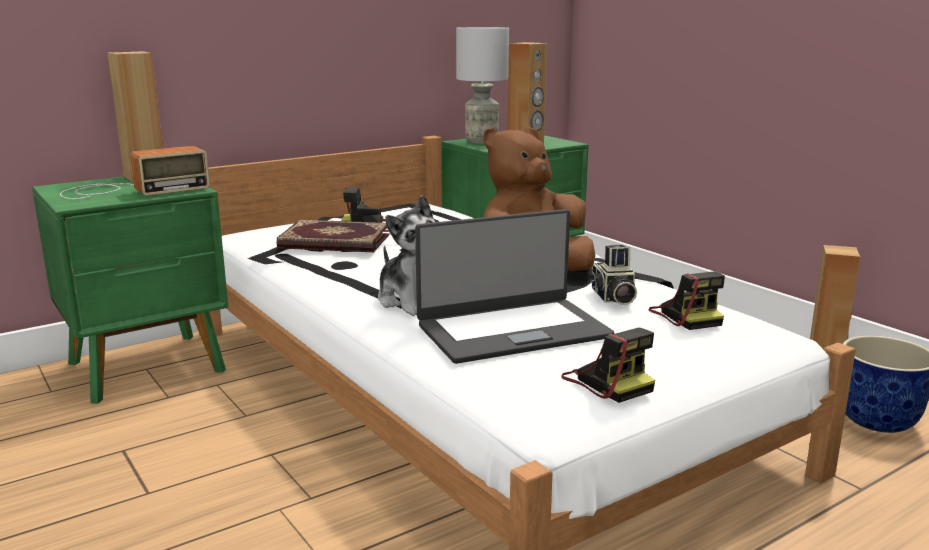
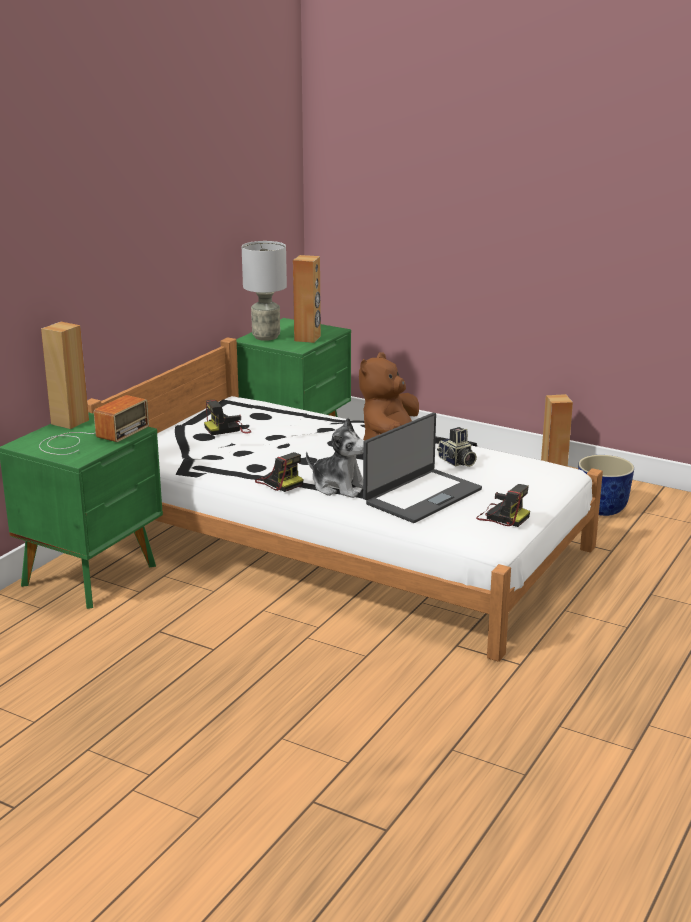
camera: 25 degrees left, 5 degrees up
(334, 242) = (224, 449): book -> none
(686, 316) = (507, 467): camera -> camera (279, 482)

